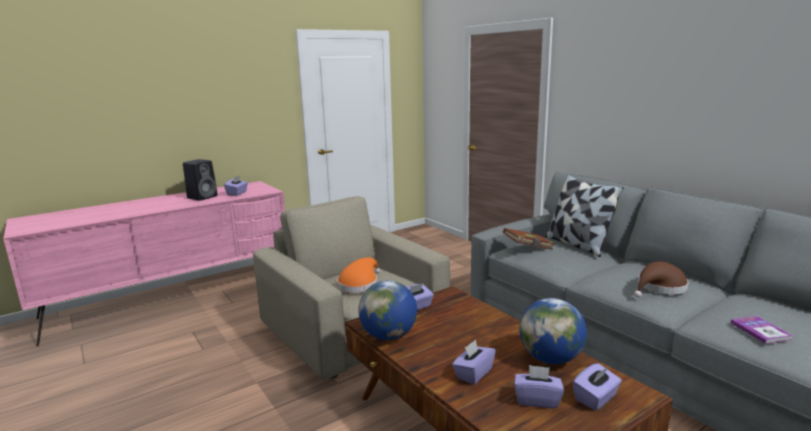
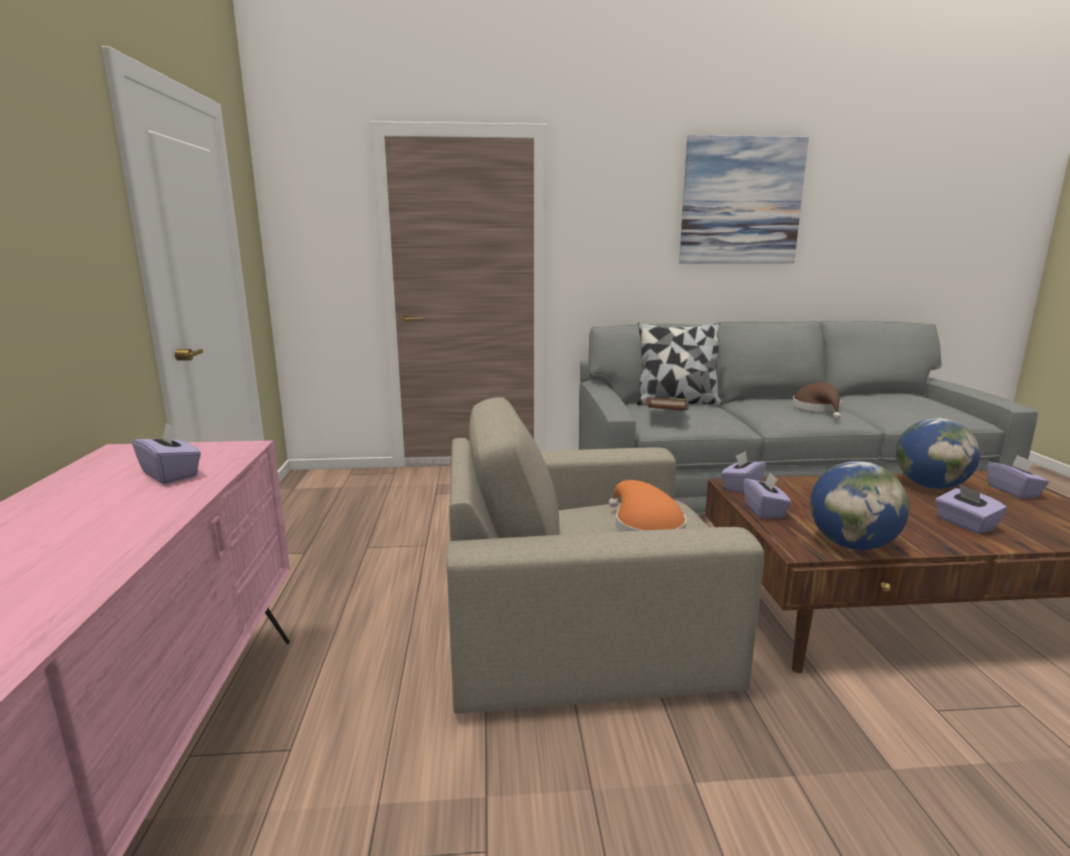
camera: 60 degrees left, 0 degrees up
(203, 197) = (96, 511): black speaker -> none
(537, 400) = (1021, 512): purple tissue box -> purple tissue box (741, 487)
(704, 73) = (741, 201): none -> picture
(760, 331) = (917, 411): book -> none

